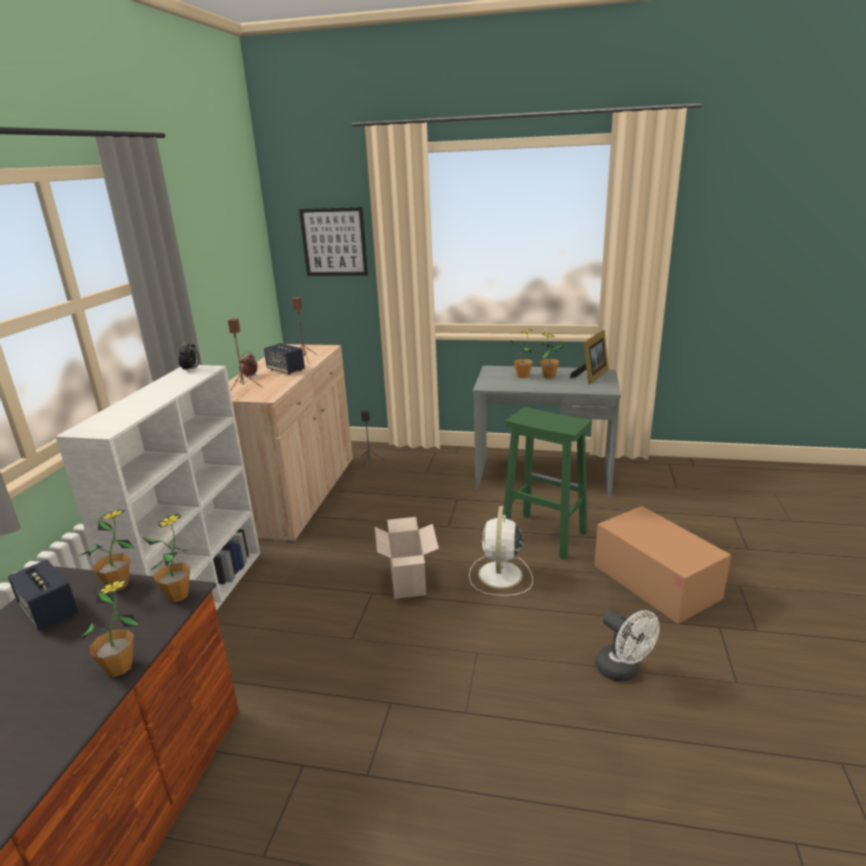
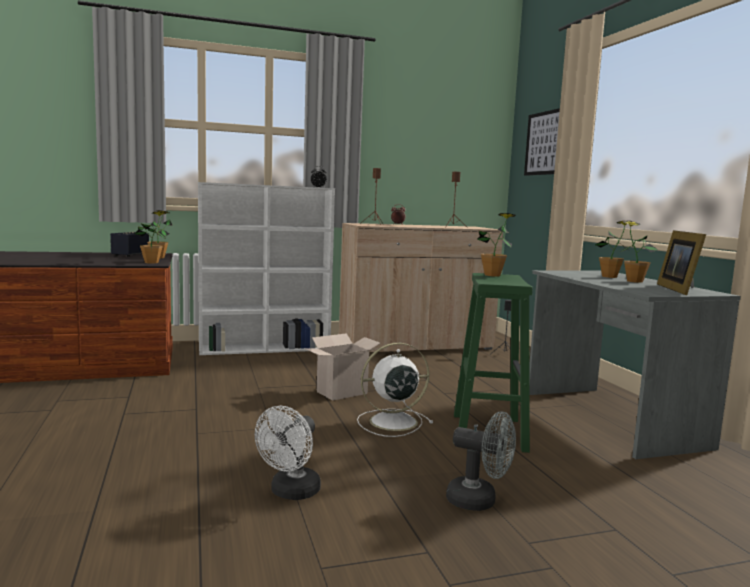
camera: 60 degrees right, 15 degrees down
(120, 667) = (85, 262): potted plant -> potted plant (492, 275)
(286, 370) = (422, 226): speaker -> none
(591, 376) = (679, 289): picture frame -> picture frame turned 90 degrees clockwise
(655, 581) = (479, 501): cardboard box -> grey fan

